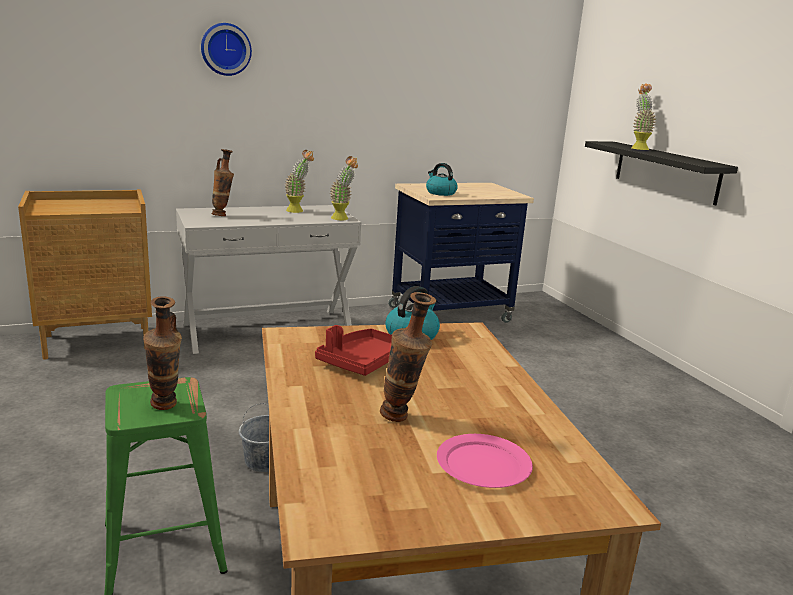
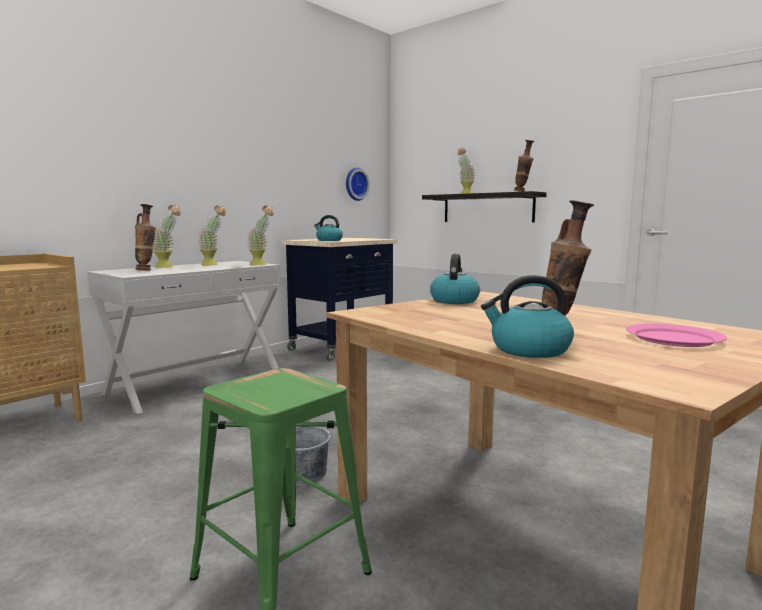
camera: 25 degrees left, 10 degrees down
(165, 408) = (297, 389): vase -> vase (522, 192)
(225, 49) = (127, 114): wall clock -> wall clock (355, 184)
(252, 210) = (168, 267): none -> potted plant
(312, 438) = (528, 350): none -> kettle
(362, 361) = (454, 314): red tray -> none

